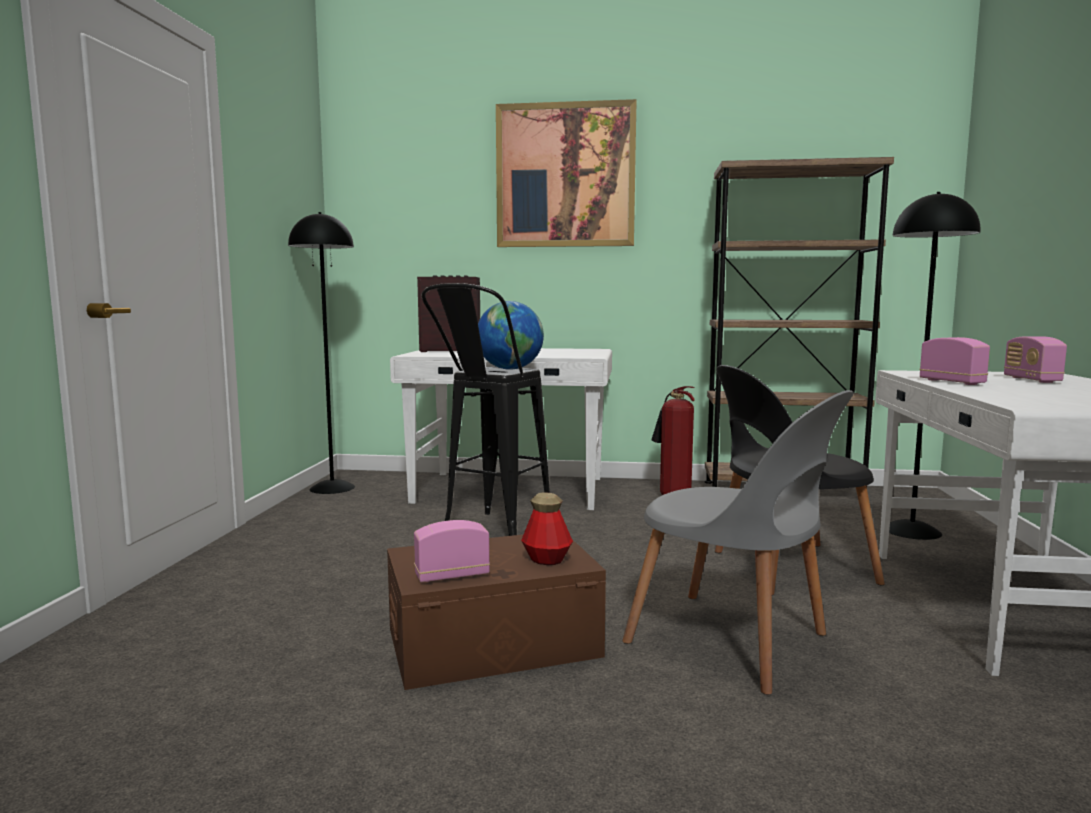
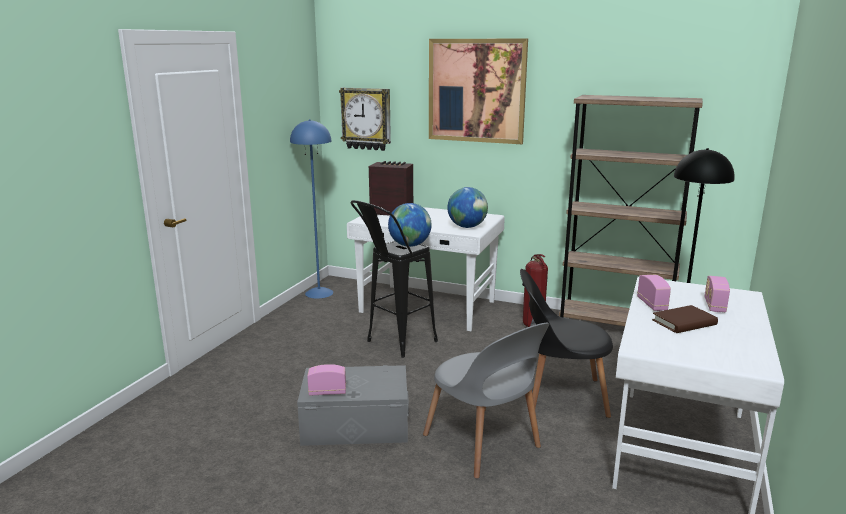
camera: 15 degrees right, 10 degrees up
(332, 488) = (319, 293): black floor lamp -> blue floor lamp
(400, 225) = (366, 119): none -> wall clock
(492, 642) = (355, 424): brown storage box -> grey storage box
(547, 560) = (381, 387): bottle -> none
(576, 354) = (467, 227): none -> globe
(1032, 389) = (684, 322): none -> brown book

